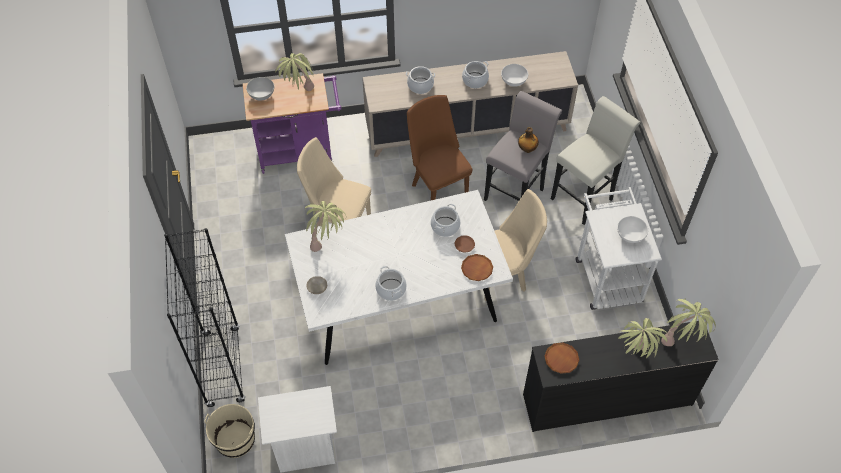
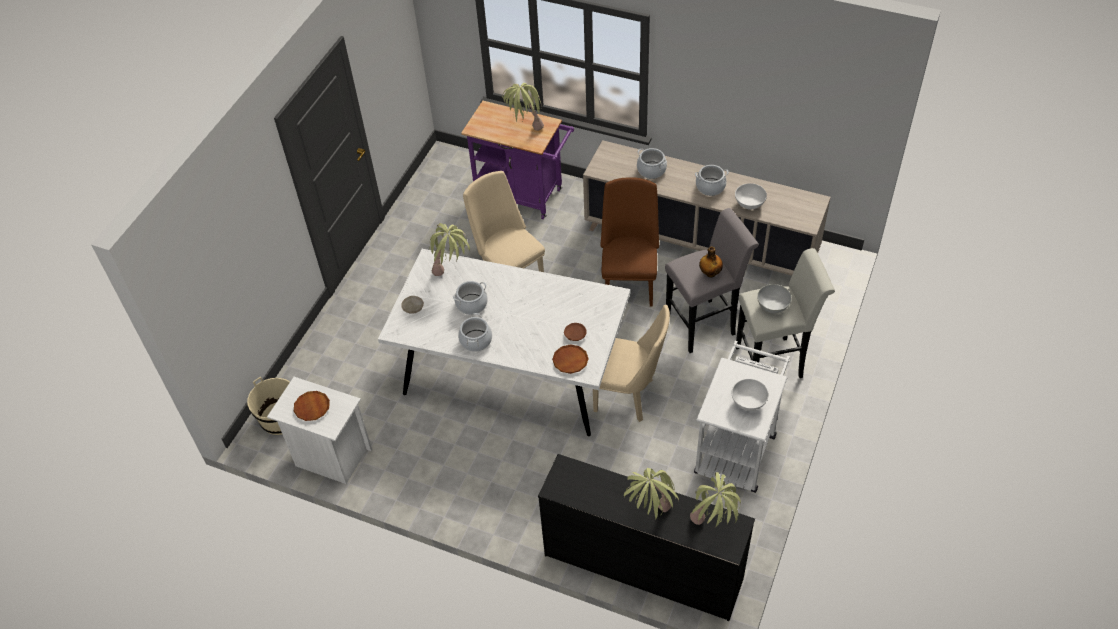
camera: 35 degrees right, 5 degrees down
(223, 367) = (317, 352): black bookcase -> none
(261, 95) = (491, 117): white bowl -> white bowl (772, 306)
(445, 226) = (571, 308): cooking pot -> cooking pot (471, 304)
(561, 359) = (577, 479): brown plate -> brown plate (312, 407)

